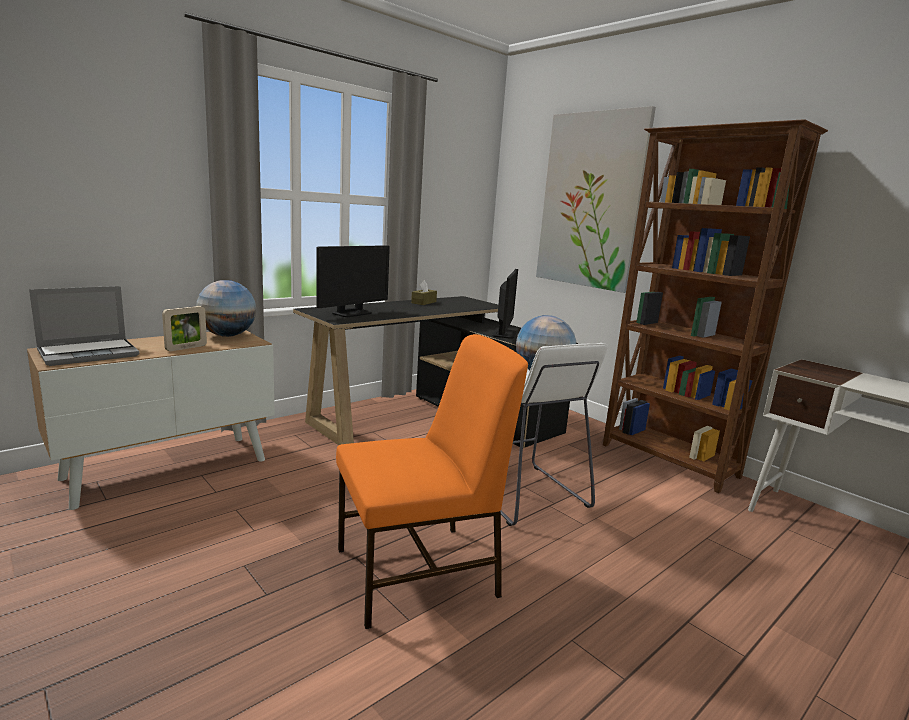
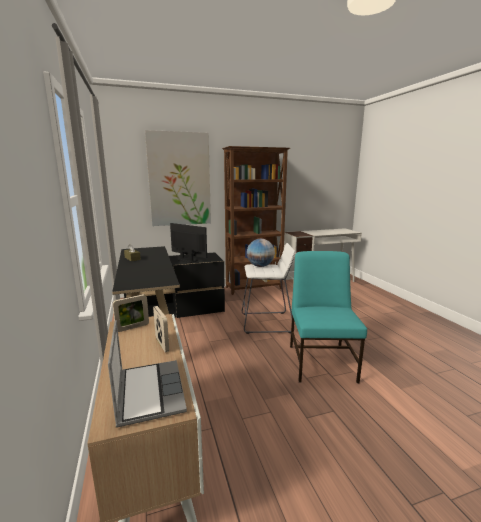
camera: 65 degrees left, 0 degrees up
(228, 335) = (132, 327): globe -> picture frame
(352, 313) = (149, 277): monitor -> none
(419, 572) = (321, 362): orange chair -> turquoise chair

